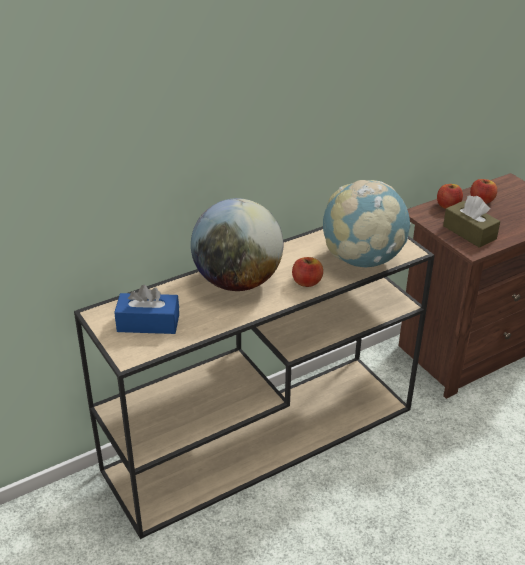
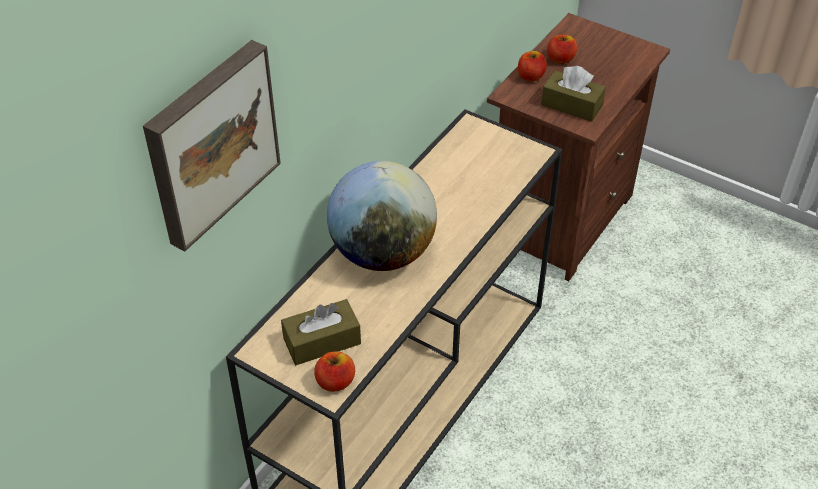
camera: 25 degrees left, 10 degrees up
(77, 115) = (210, 142): none -> picture
(148, 323) = (322, 341): blue tissue box -> brown tissue box
(307, 282) = (456, 228): apple -> apple (335, 381)
(362, 259) = (495, 179): globe -> none

